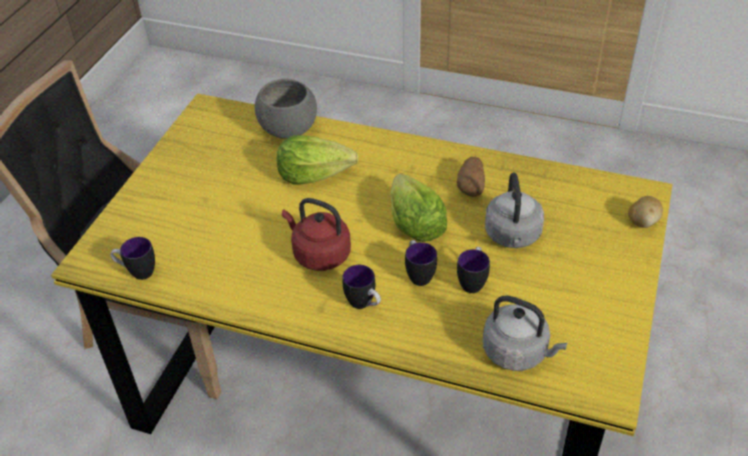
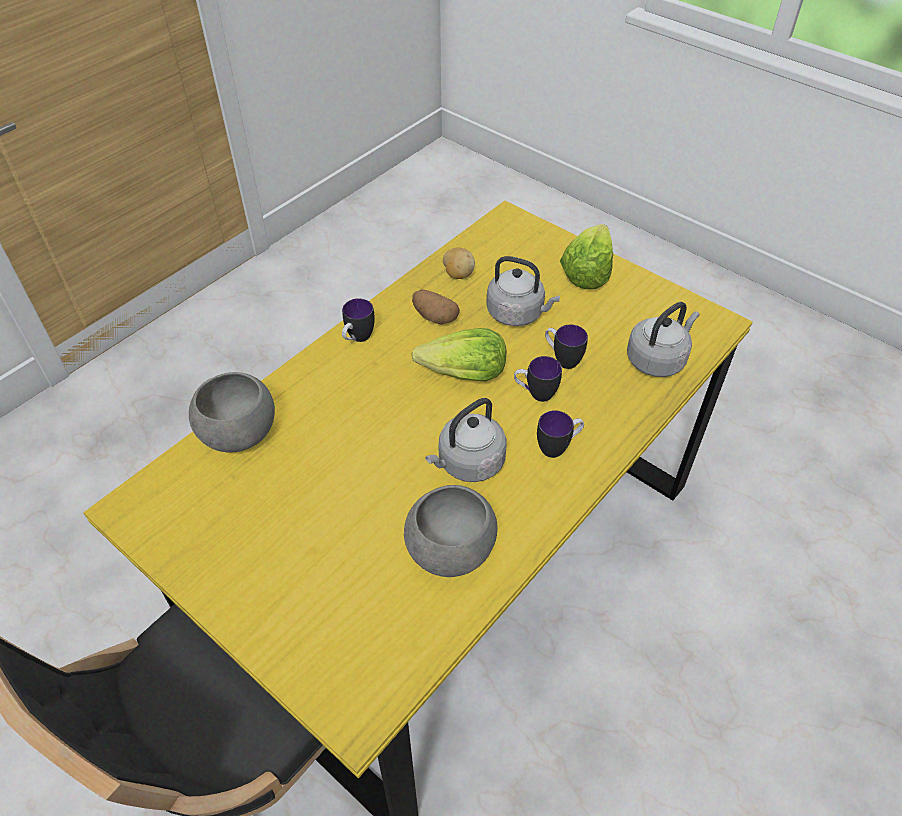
camera: 70 degrees left, 5 degrees up
(137, 272) = (407, 655): mug -> mug (357, 339)
(230, 269) = (452, 552): none -> grey bowl
(314, 174) = (336, 432): lettuce -> lettuce (586, 272)
(319, 254) = (468, 463): red kettle -> grey kettle
(642, 222) = (541, 233): potato -> potato (458, 274)

